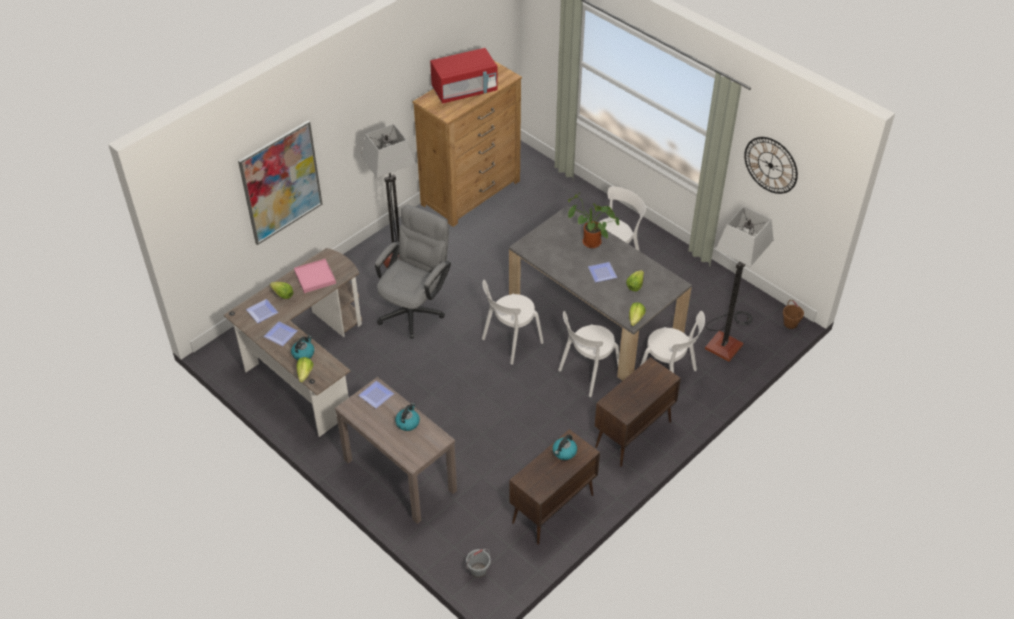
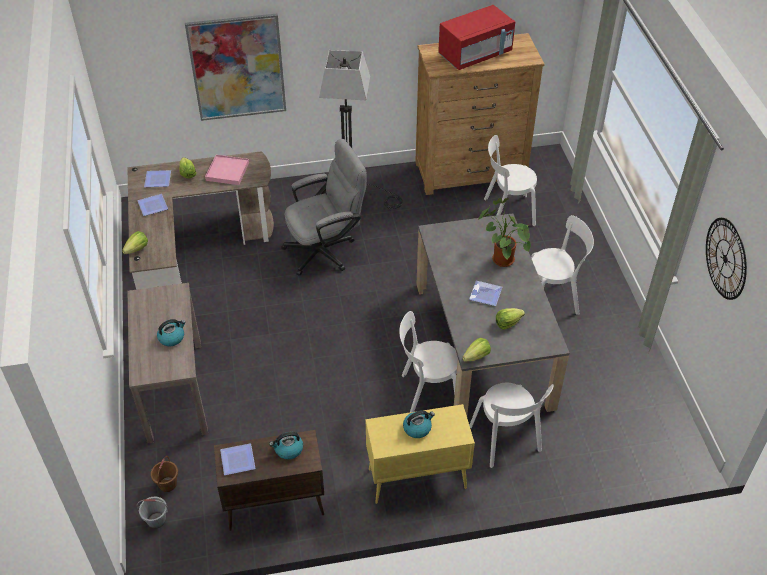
camera: 35 degrees right, 0 degrees up
(303, 353) = (154, 231): kettle -> kettle (417, 428)
(376, 394) = (171, 297): plate -> plate (238, 459)
(464, 90) = (475, 55): red microwave -> red microwave turned 45 degrees counterclockwise
(510, 342) = (381, 324): white chair -> white chair (506, 212)
(632, 435) = (416, 479): brown cabinet -> yellow cabinet
(726, 339) = (601, 437): floor lamp -> none
(790, 323) = (689, 460): brown bucket -> brown bucket (167, 484)

